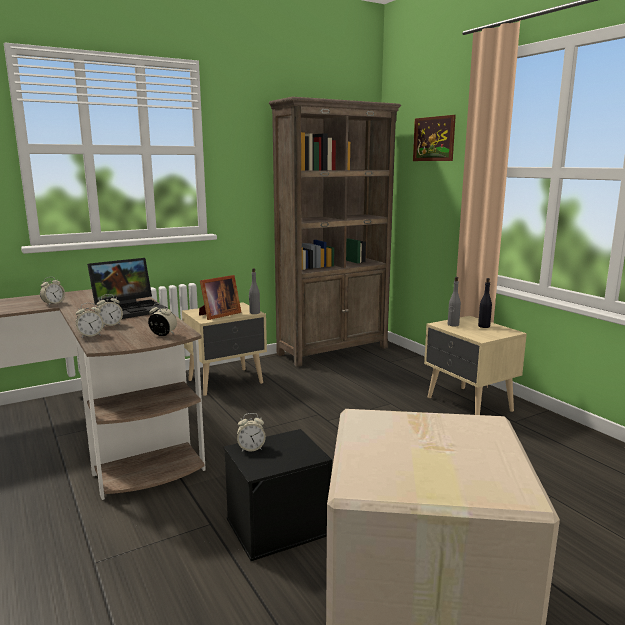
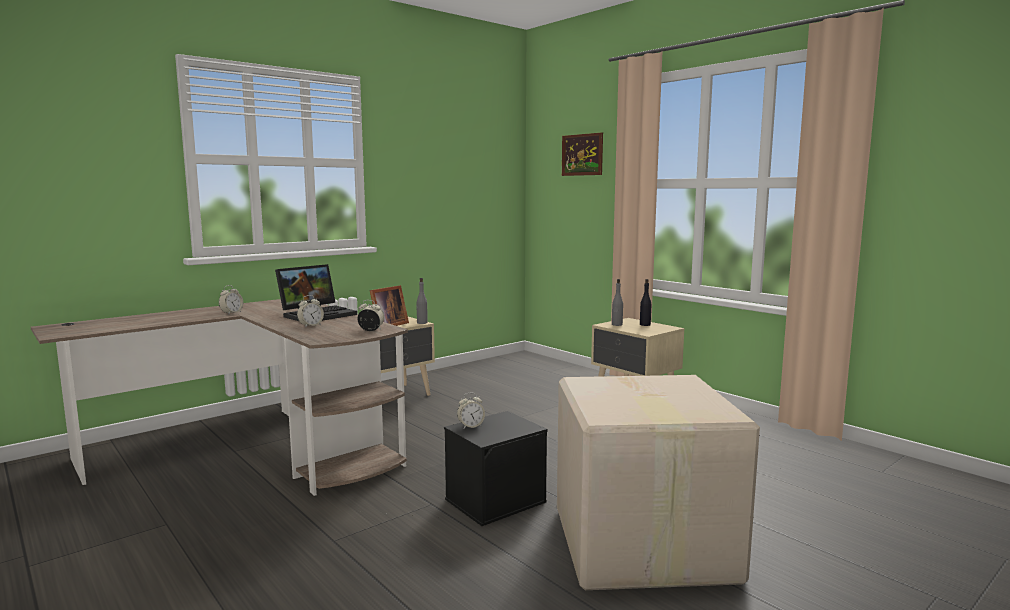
camera: 10 degrees left, 5 degrees down
(90, 336) = (299, 333): alarm clock -> none
(333, 351) = (490, 365): brown bookcase -> none

